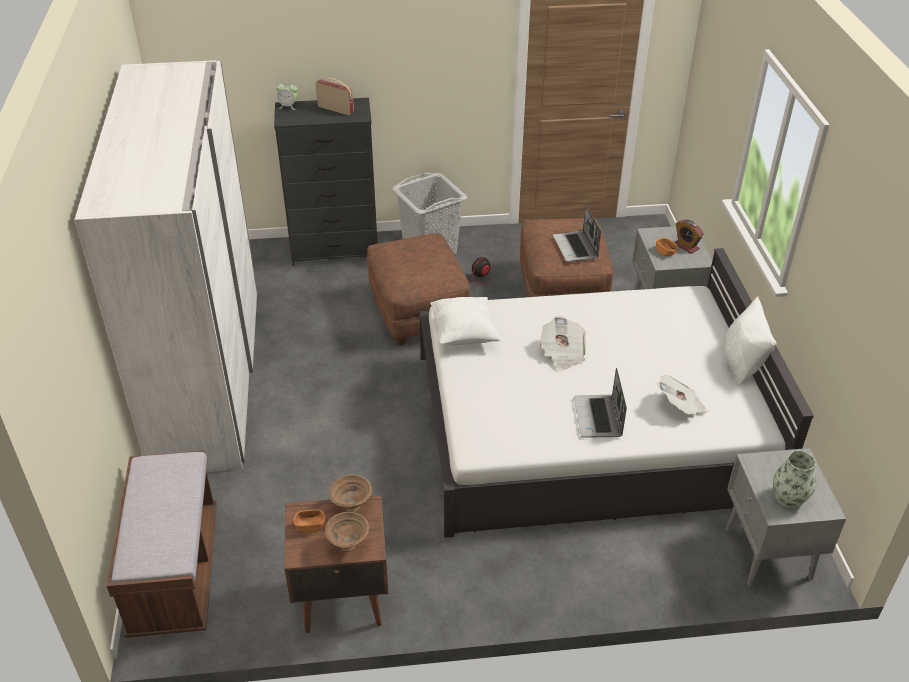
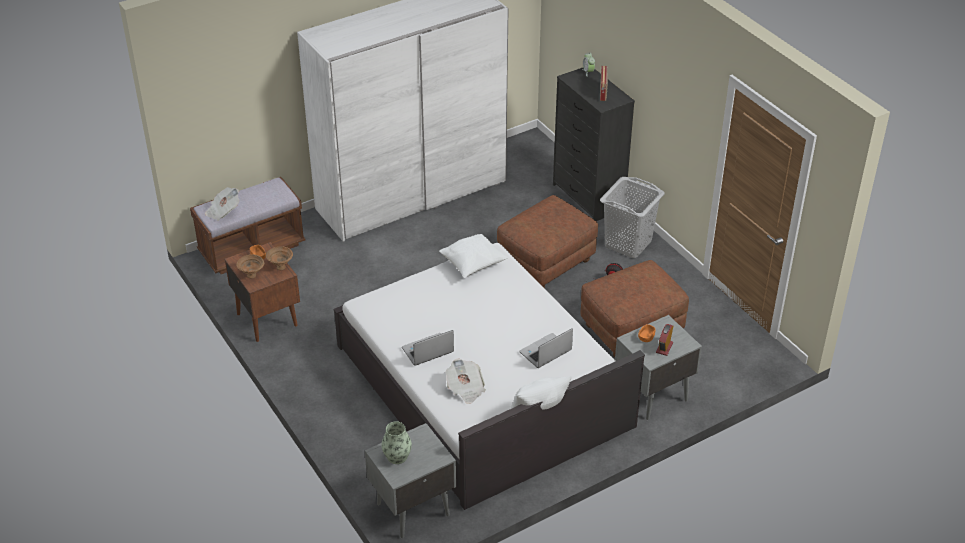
camera: 65 degrees right, 0 degrees up
(562, 354) = (483, 317): newspaper -> newspaper (223, 211)
(576, 248) = (627, 294): laptop -> laptop (545, 352)

